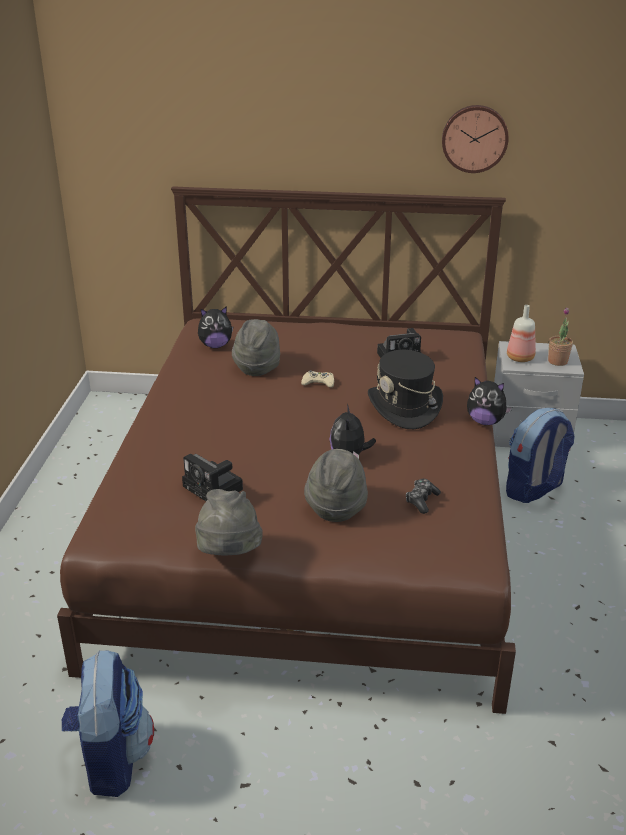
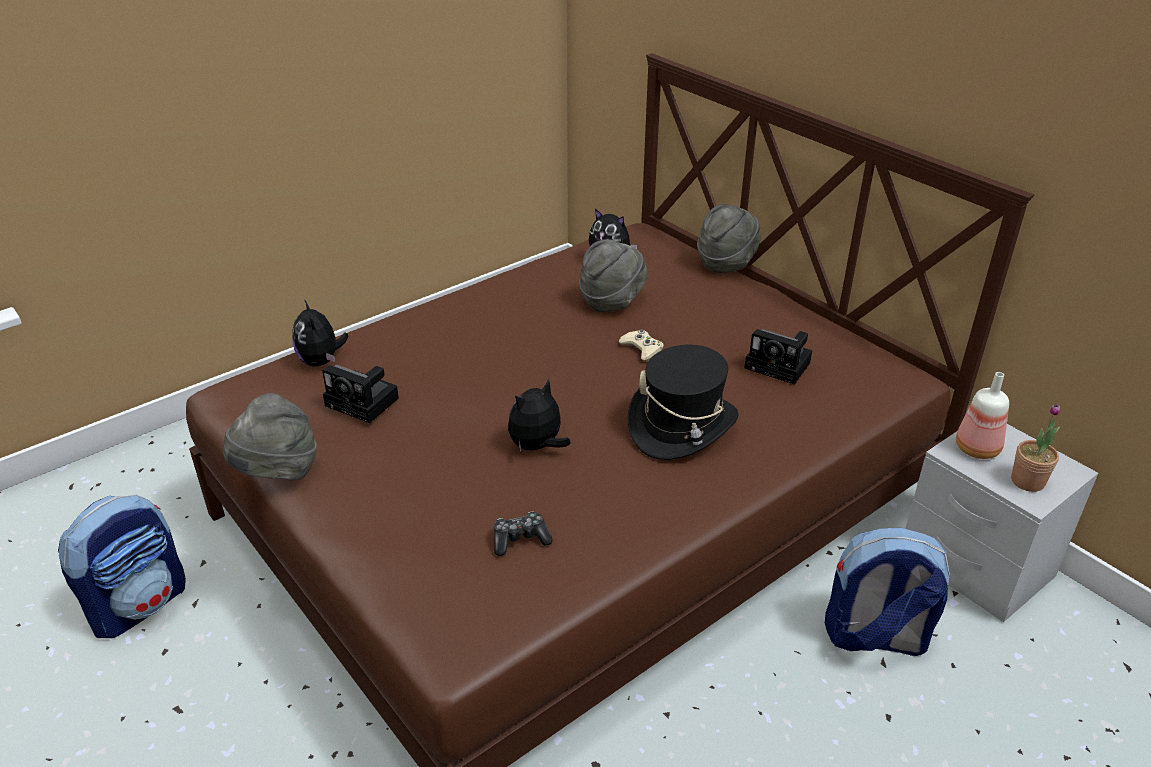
camera: 45 degrees right, 5 degrees up
(215, 488) = (365, 402): camera -> camera turned 60 degrees counterclockwise
(336, 506) = (435, 489): grey hat -> grey hat (726, 263)
(474, 138) = (1011, 84): wall clock -> none
(485, 422) = (752, 497): plush toy -> plush toy (321, 361)

